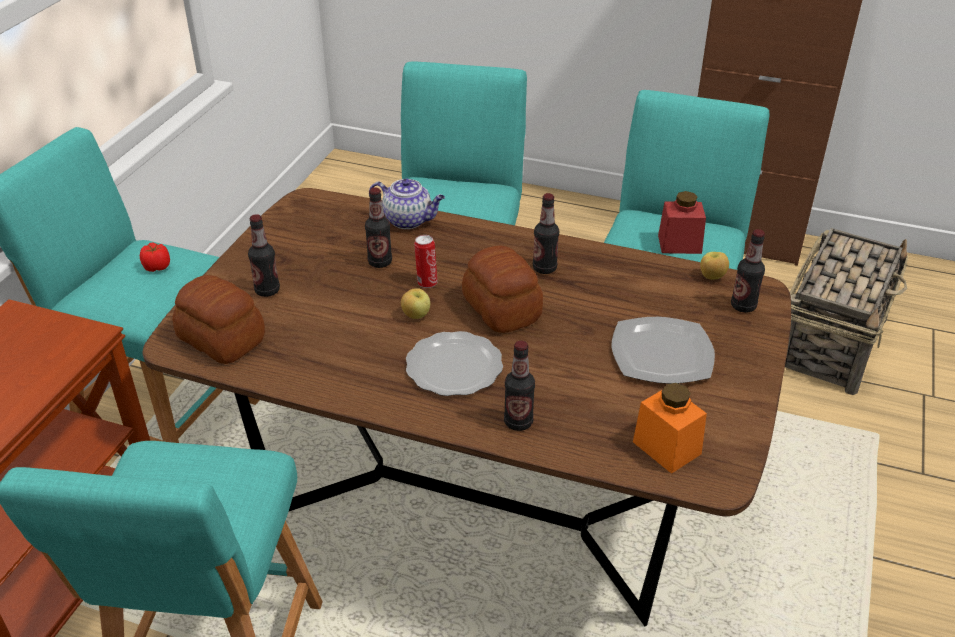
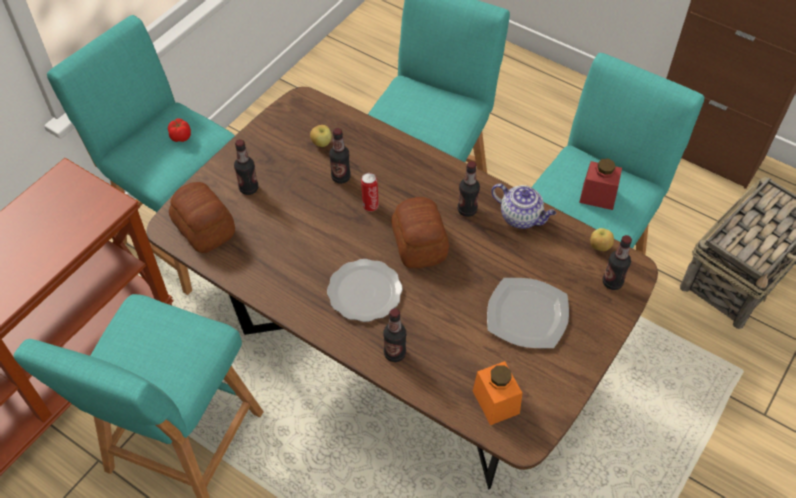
camera: 15 degrees right, 15 degrees up
(409, 220) = (376, 138): teapot -> teapot (521, 217)
(416, 315) = (352, 236): apple -> apple (322, 143)

